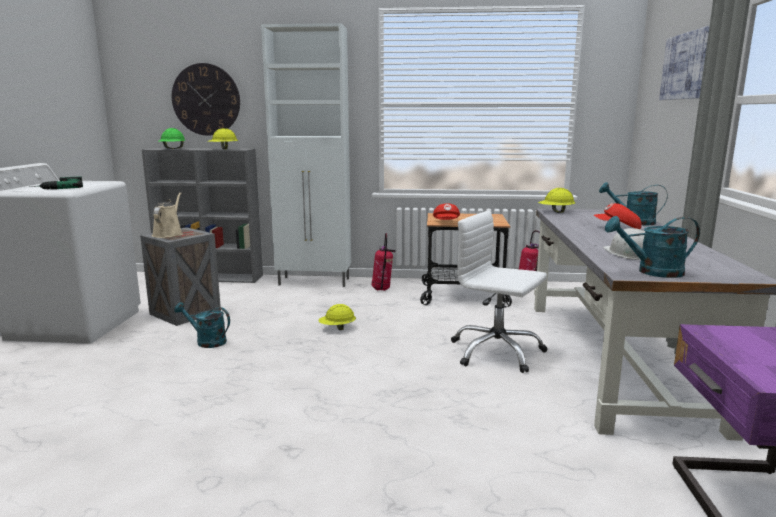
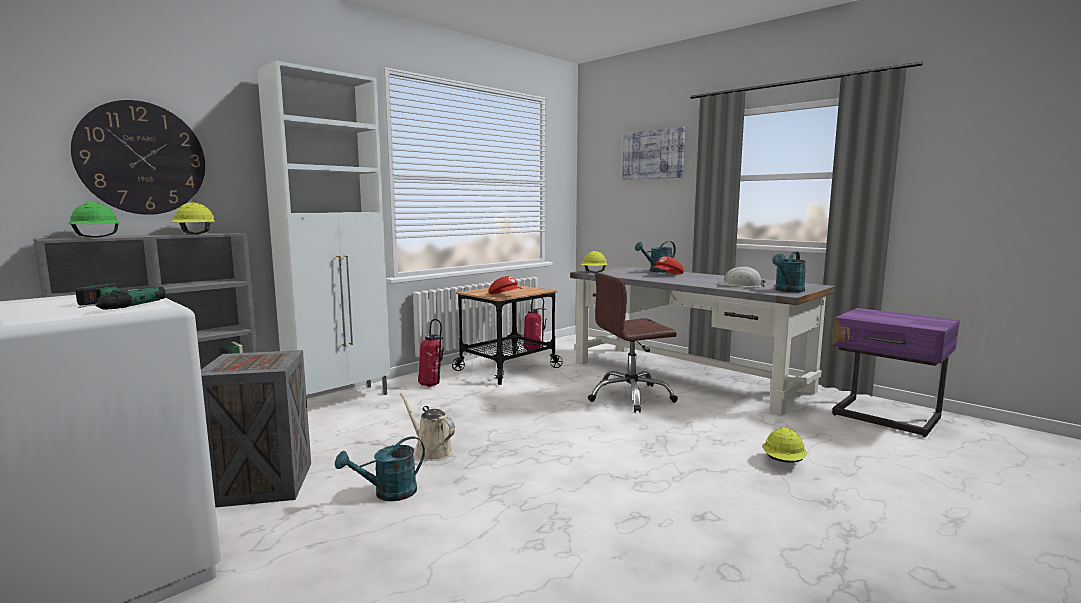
camera: 50 degrees left, 5 degrees down
(168, 234) = (238, 364): beige watering can -> beige watering can (431, 451)
(337, 328) = (484, 427): yellow hard hat -> yellow hard hat (784, 462)
(496, 352) = (630, 397): white office chair -> brown office chair

